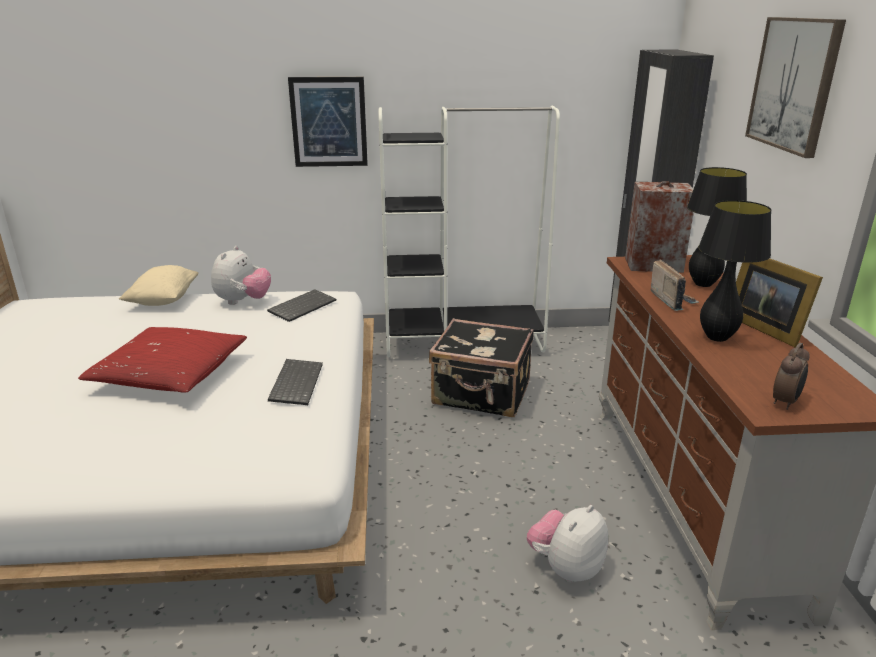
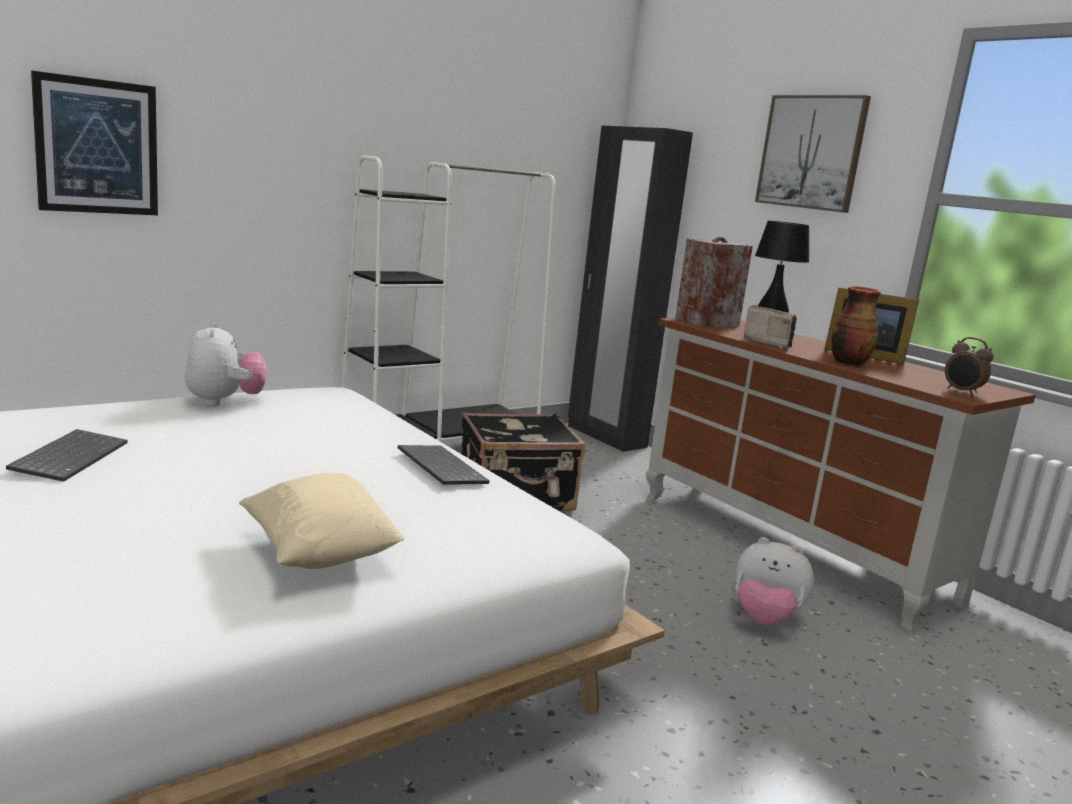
camera: 35 degrees left, 10 degrees down
(163, 300) = (94, 409): beige pillow -> beige pillow (319, 553)
(170, 374) = (259, 479): red pillow -> none
(302, 306) = (318, 400): keyboard -> keyboard (69, 457)
(329, 122) = (284, 171): picture -> picture (97, 147)
(566, 567) = (765, 619): plush toy -> plush toy turned 75 degrees counterclockwise
(716, 338) = (848, 362): black table lamp -> vase
(785, 402) = (962, 392): alarm clock -> alarm clock turned 135 degrees clockwise

